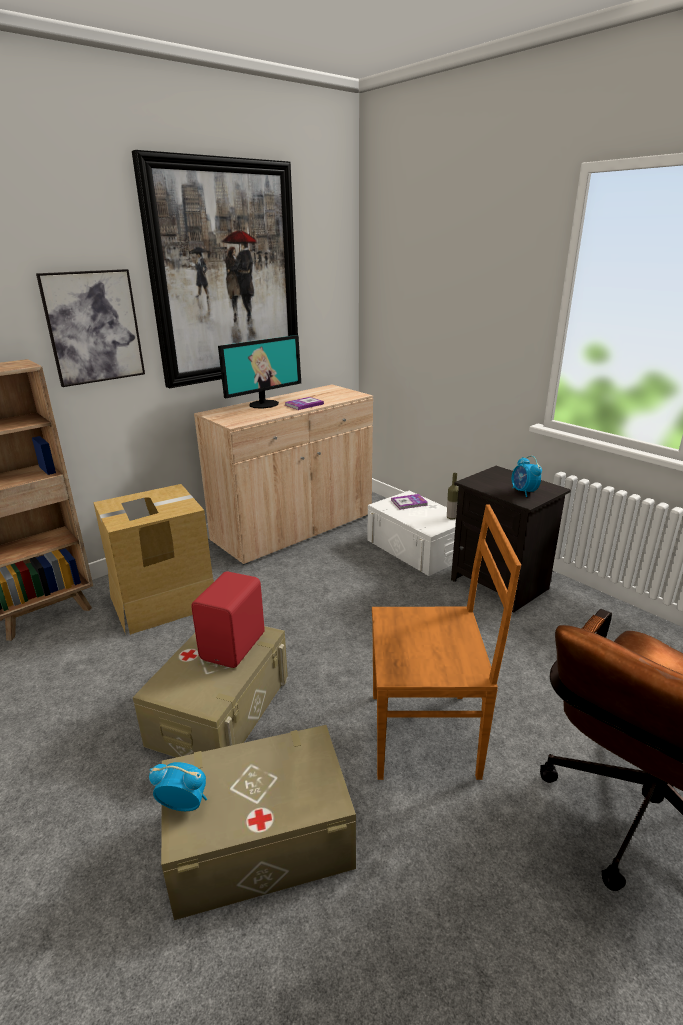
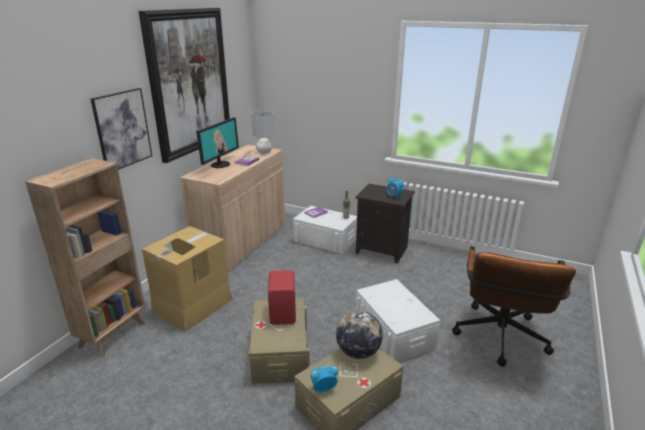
camera: 25 degrees left, 0 degrees up
(295, 755) = (358, 352): none -> globe
(343, 395) = (264, 152): none -> grey table lamp
(427, 734) = (394, 332): brown chair -> white storage box

